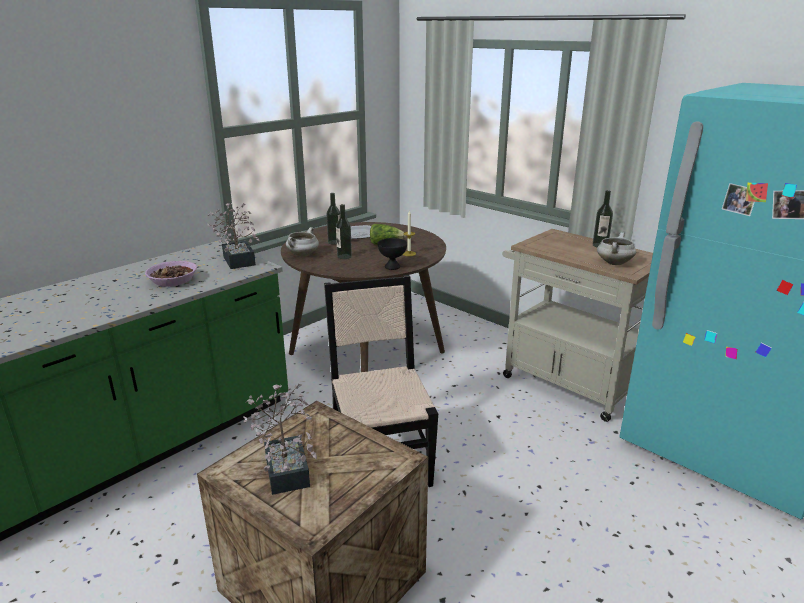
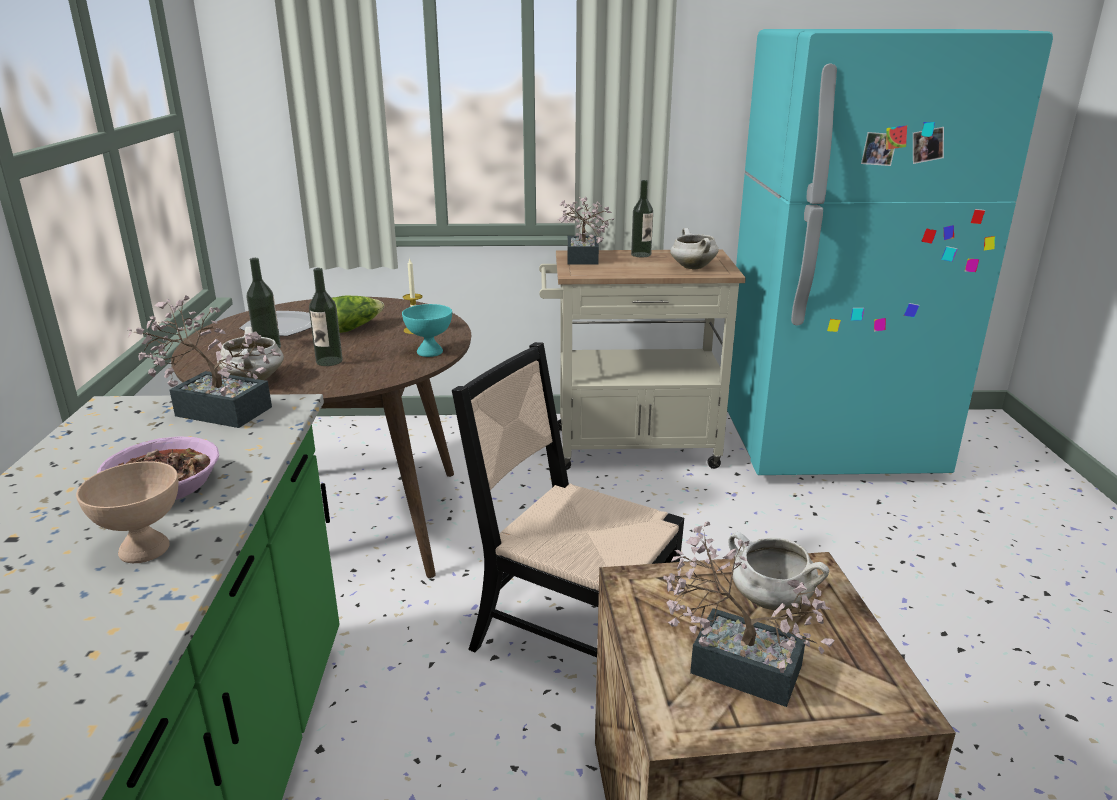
camera: 45 degrees left, 0 degrees up
(130, 299) = (145, 550): none -> beige bowl
(352, 456) = (769, 601): none -> white cooking pot
(392, 267) = (430, 352): black bowl -> turquoise bowl
(552, 238) = (581, 260): none -> potted plant

